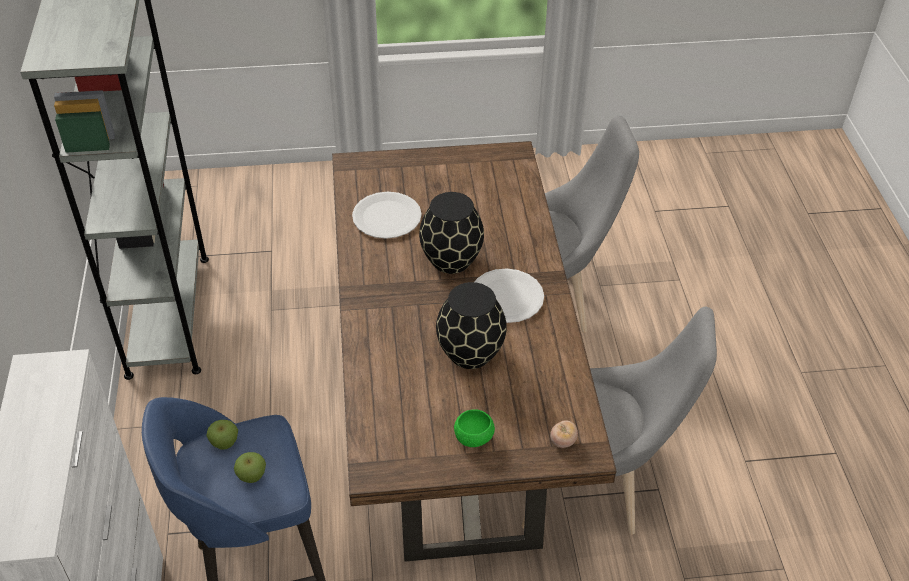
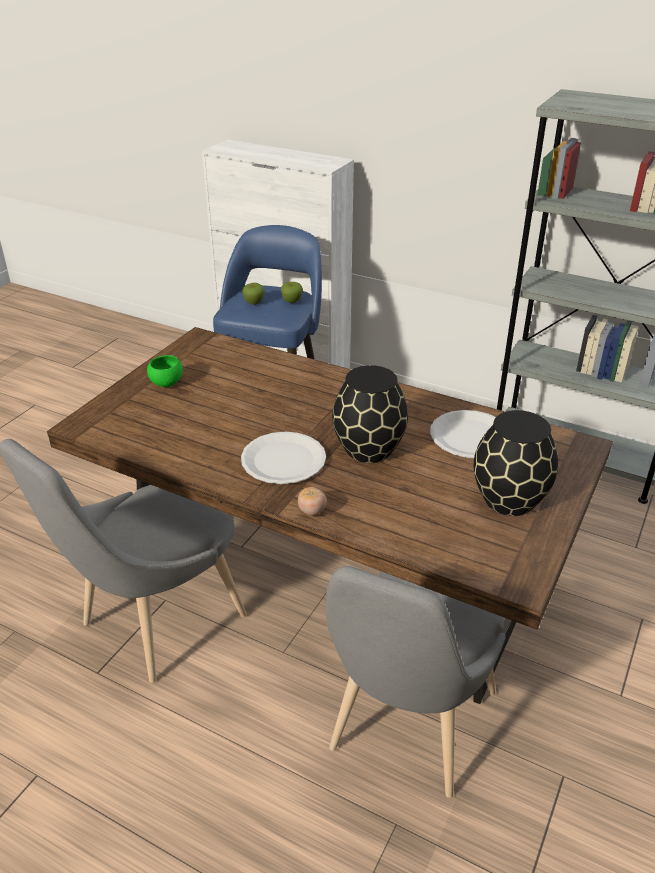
camera: 125 degrees right, 10 degrees down
(470, 354) = (244, 413): black vase -> black vase (508, 499)
(563, 441) = (105, 418): tomato -> tomato (312, 511)

